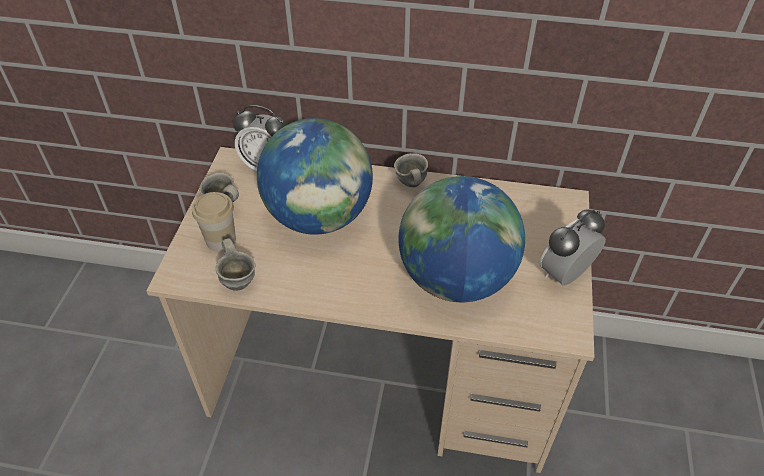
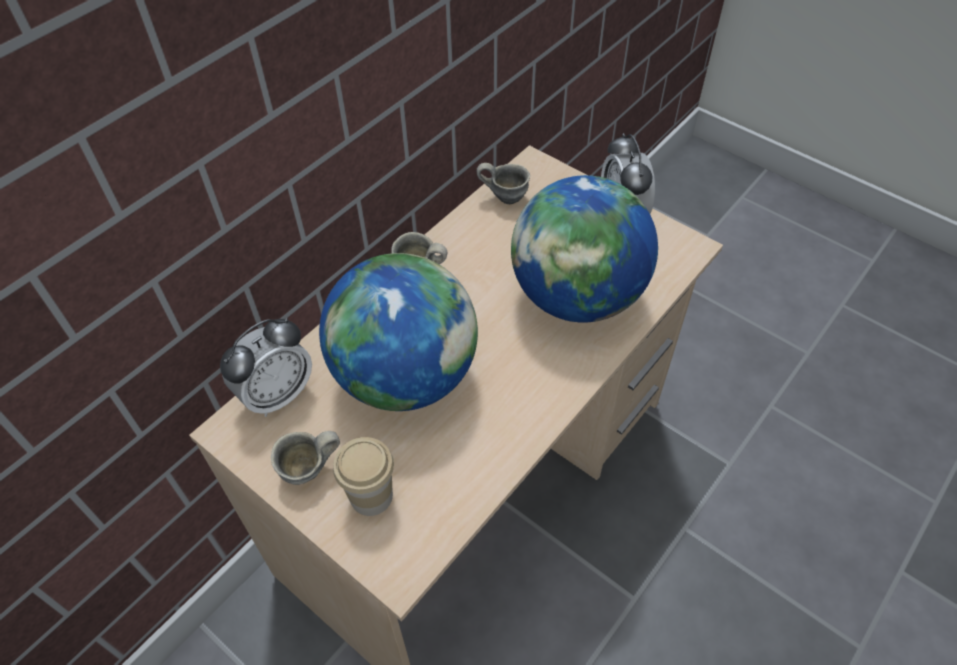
camera: 60 degrees left, 5 degrees up
(240, 280) = (453, 498): grey mug -> grey mug (505, 196)

